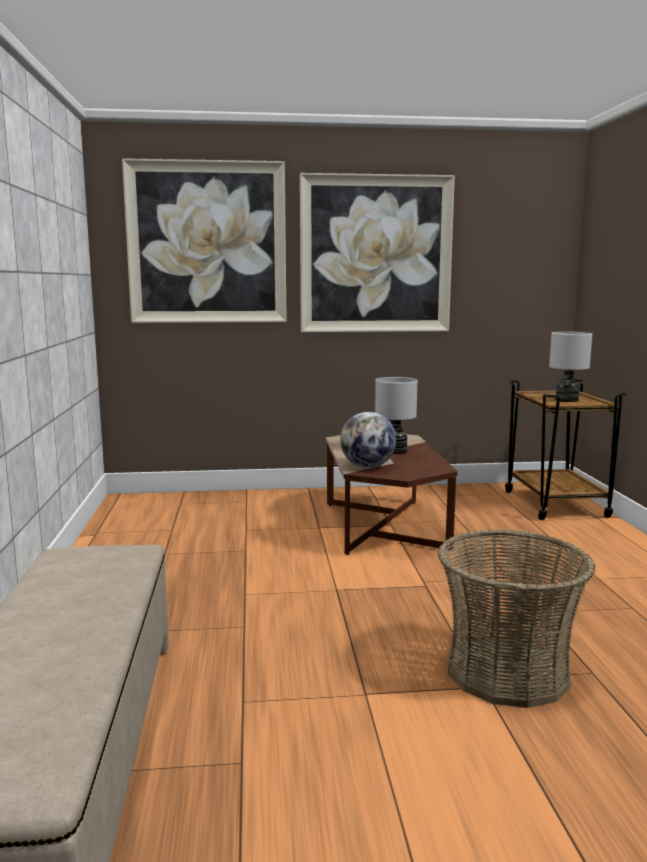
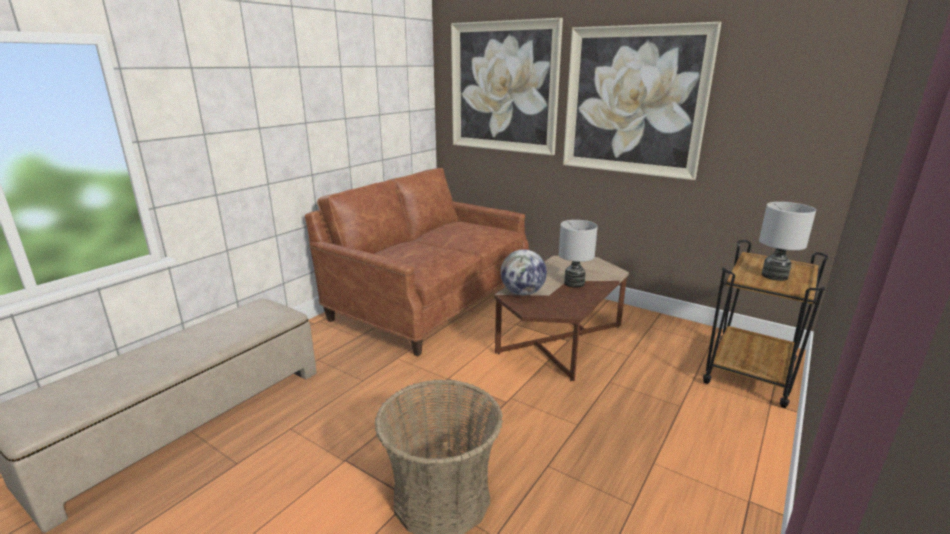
camera: 40 degrees right, 10 degrees up
(178, 535) = (429, 300): none -> brown sofa

